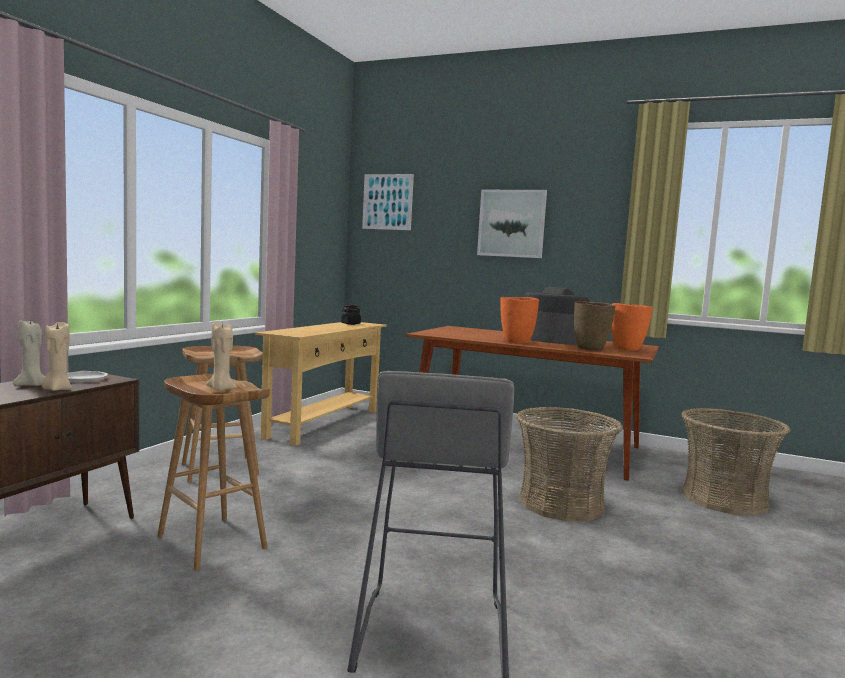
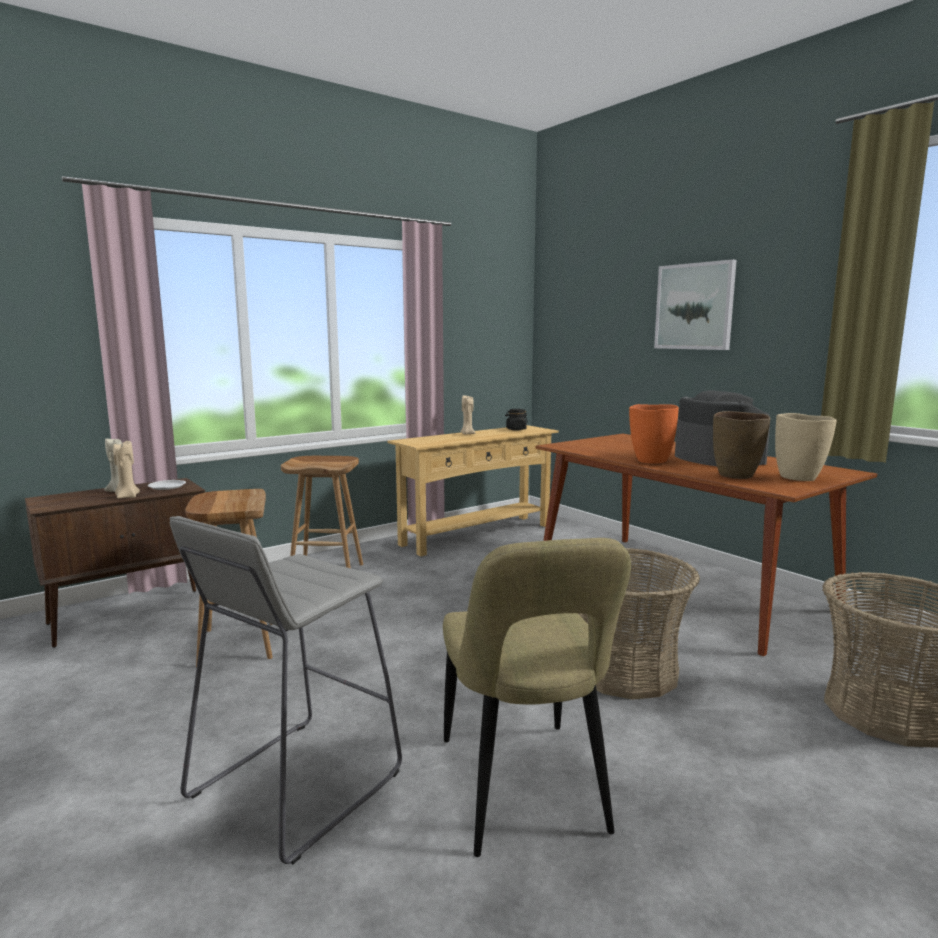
camera: 30 degrees right, 5 degrees up
(220, 389) = (221, 507): beige candle -> beige candle (467, 434)
(387, 202) = (567, 289): picture -> none
(597, 592) = (524, 791): none -> beige chair
(627, 349) = (799, 478): orange vase -> beige vase

